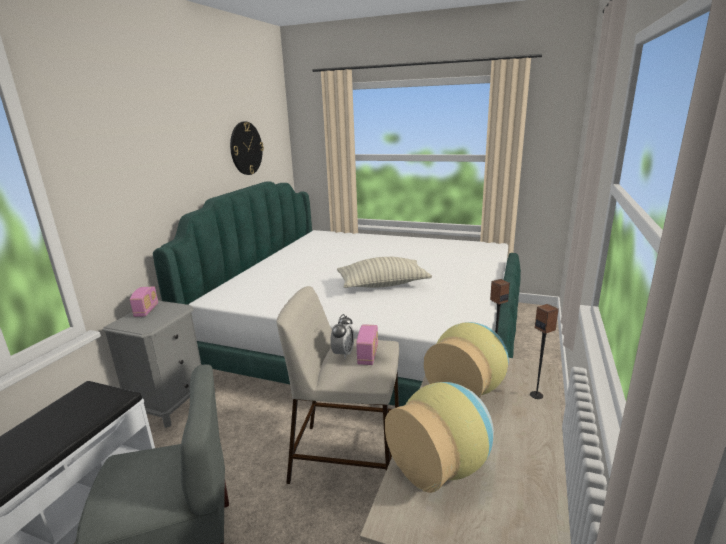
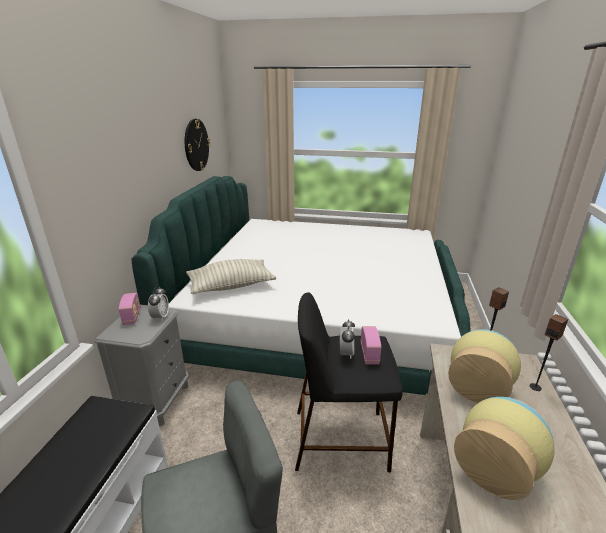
camera: 10 degrees left, 5 degrees up
(173, 312) = (160, 317): none -> alarm clock
(348, 457) = (341, 439): beige stool -> black stool
(383, 285) = (343, 276): pillow -> pillow (231, 286)

